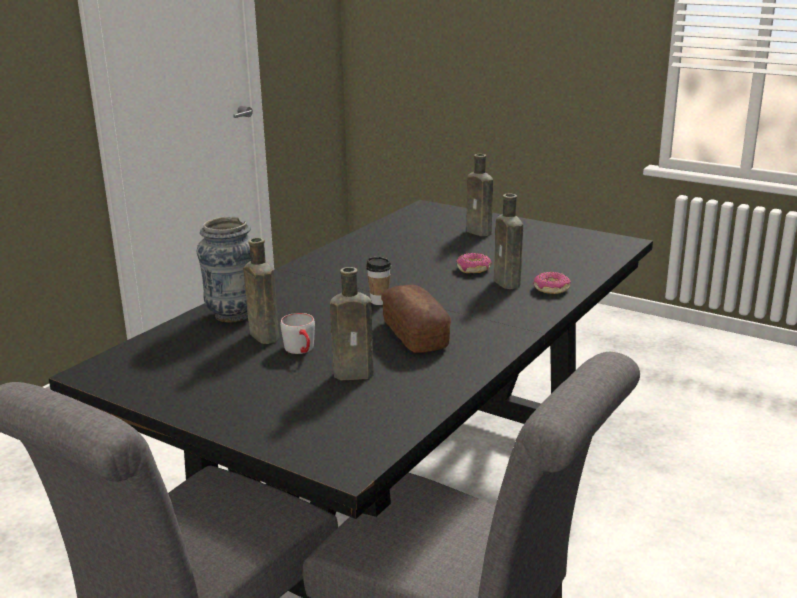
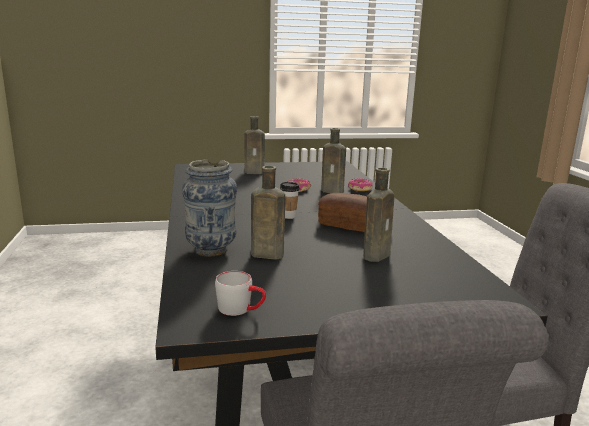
camera: 45 degrees left, 5 degrees down
(302, 350) = (313, 254): grey mug -> grey mug (241, 309)

